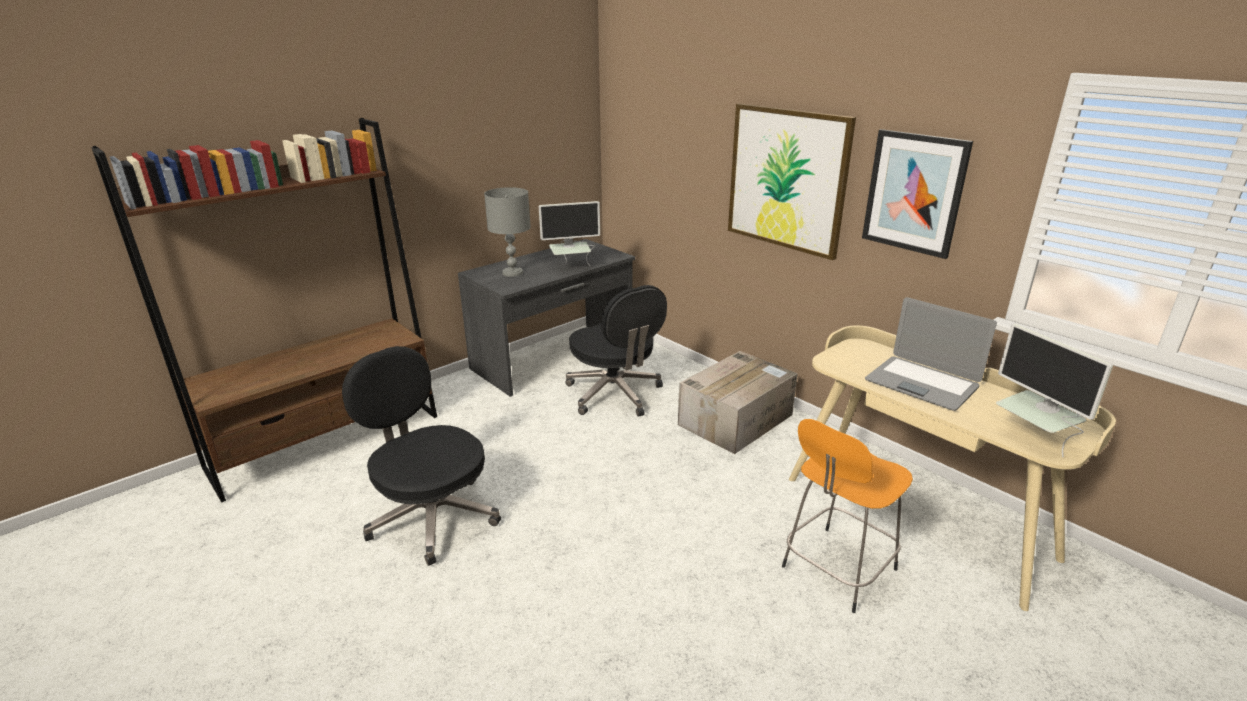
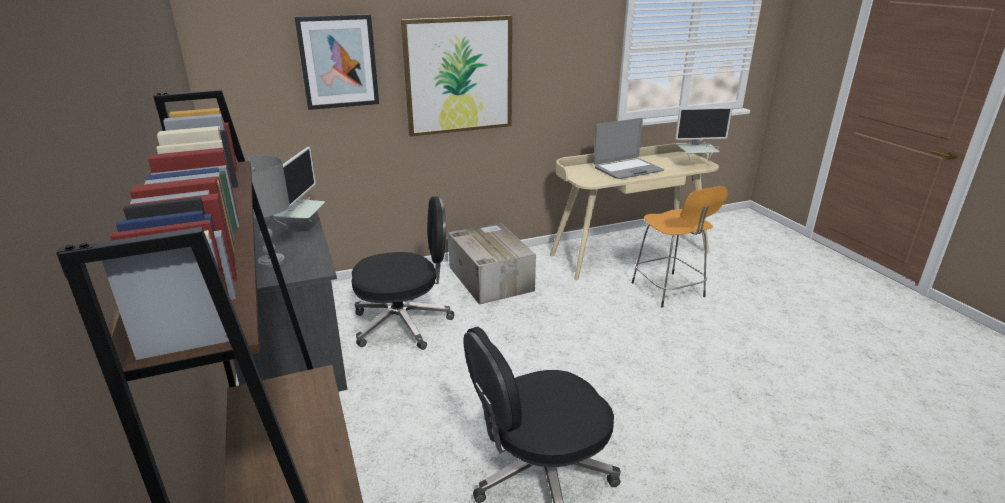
camera: 70 degrees left, 0 degrees up
(914, 193) = (557, 60): picture -> picture (338, 62)

